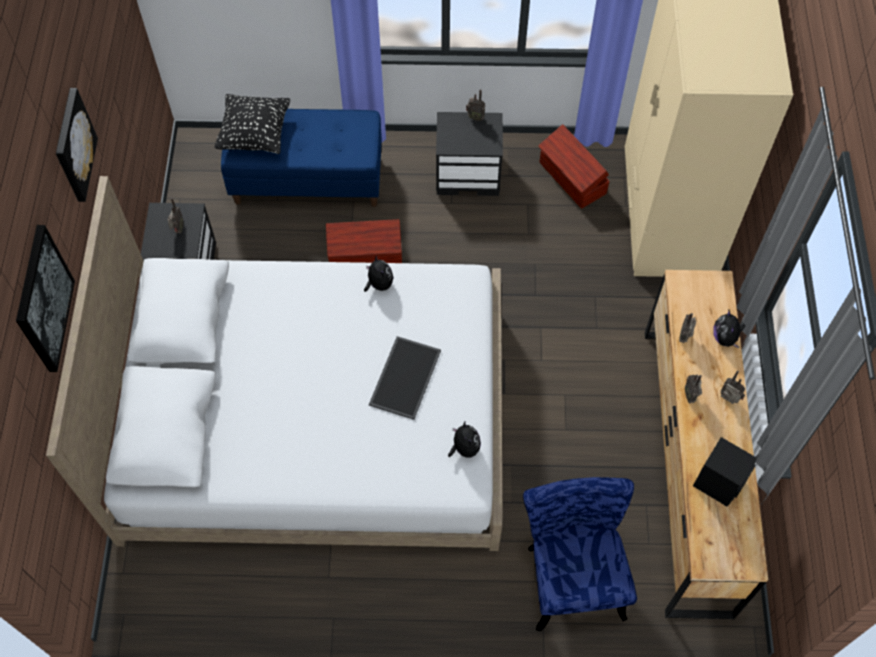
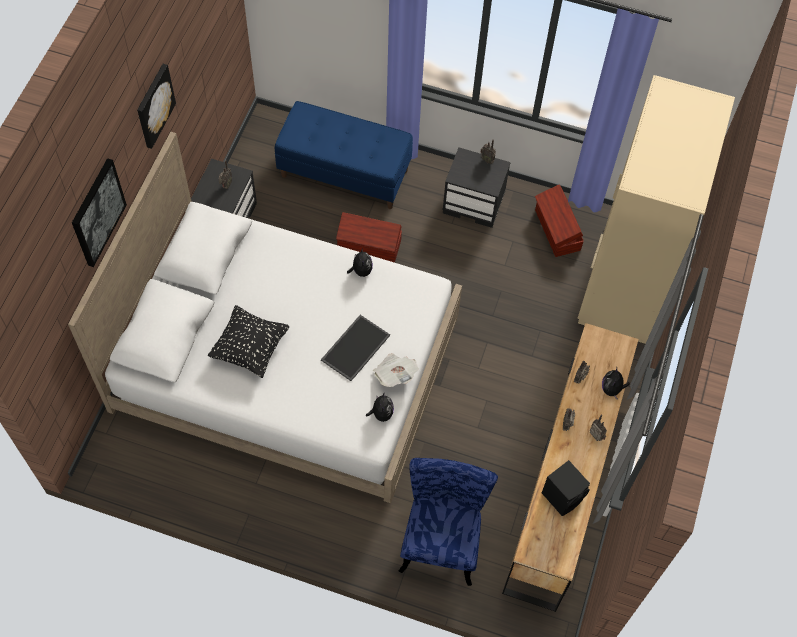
camera: 15 degrees right, 0 degrees up
(255, 135) = (309, 127): black pillow -> black pillow (250, 348)
(464, 395) = (395, 374): none -> newspaper

